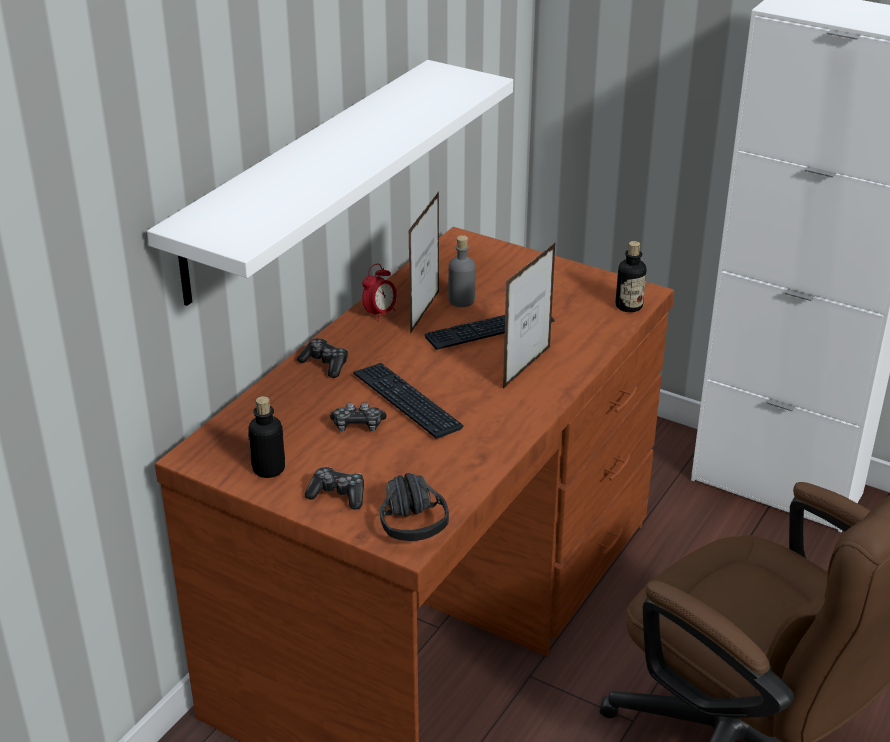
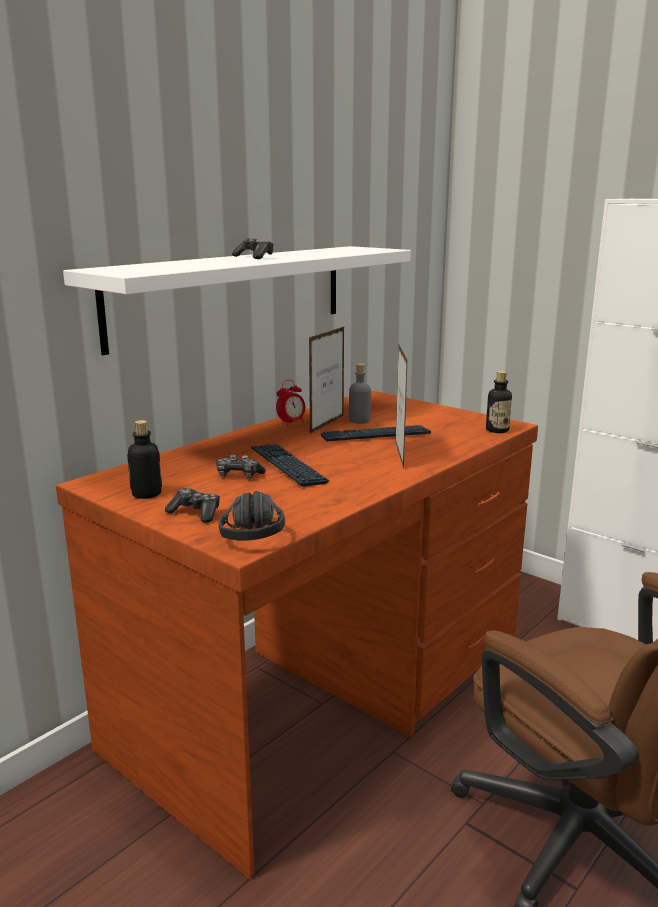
camera: 10 degrees right, 15 degrees down
(325, 364) = (232, 444): game controller -> game controller (254, 257)
(527, 367) = (399, 455): picture frame -> picture frame turned 45 degrees counterclockwise

